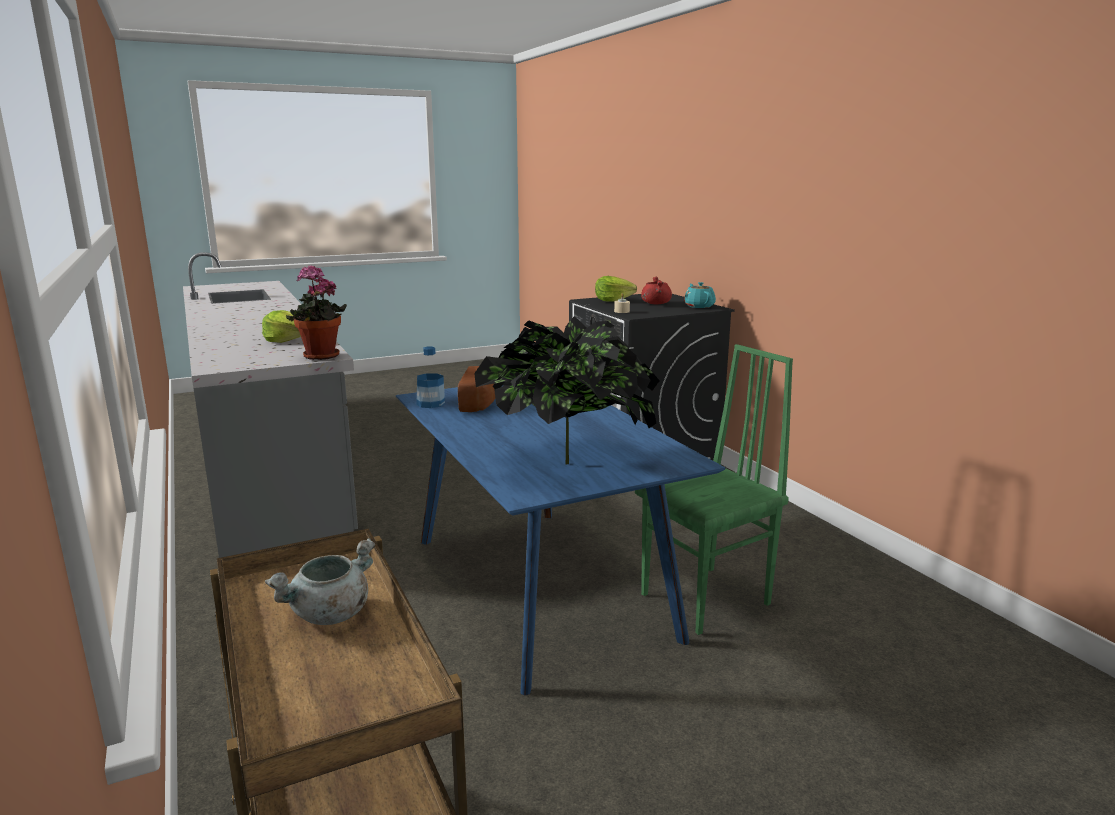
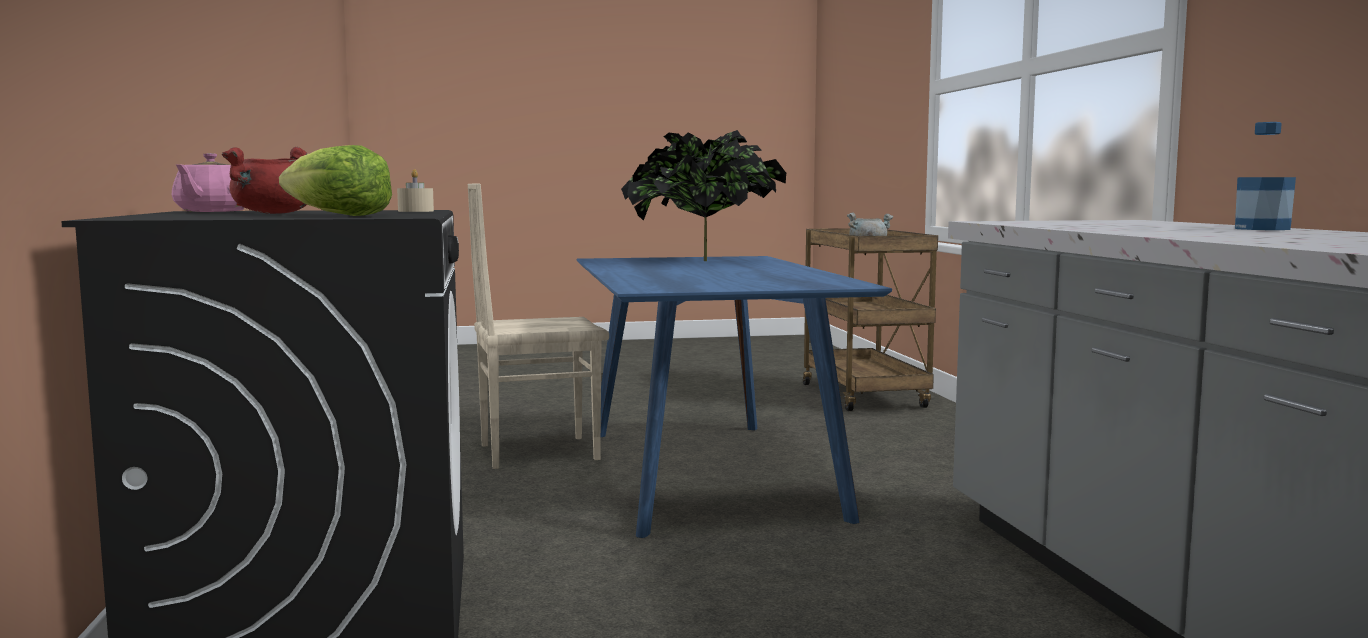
camera: 165 degrees left, 10 degrees down
(287, 341) = (1112, 226): lettuce -> none
(320, 357) = (1001, 221): potted plant -> none
(430, 404) = (835, 281): bottle -> bottle (1262, 229)
(481, 403) = (764, 280): bread -> none
(699, 306) = (212, 211): turquoise teapot -> pink teapot
(707, 600) = (537, 452): green chair -> beige chair

